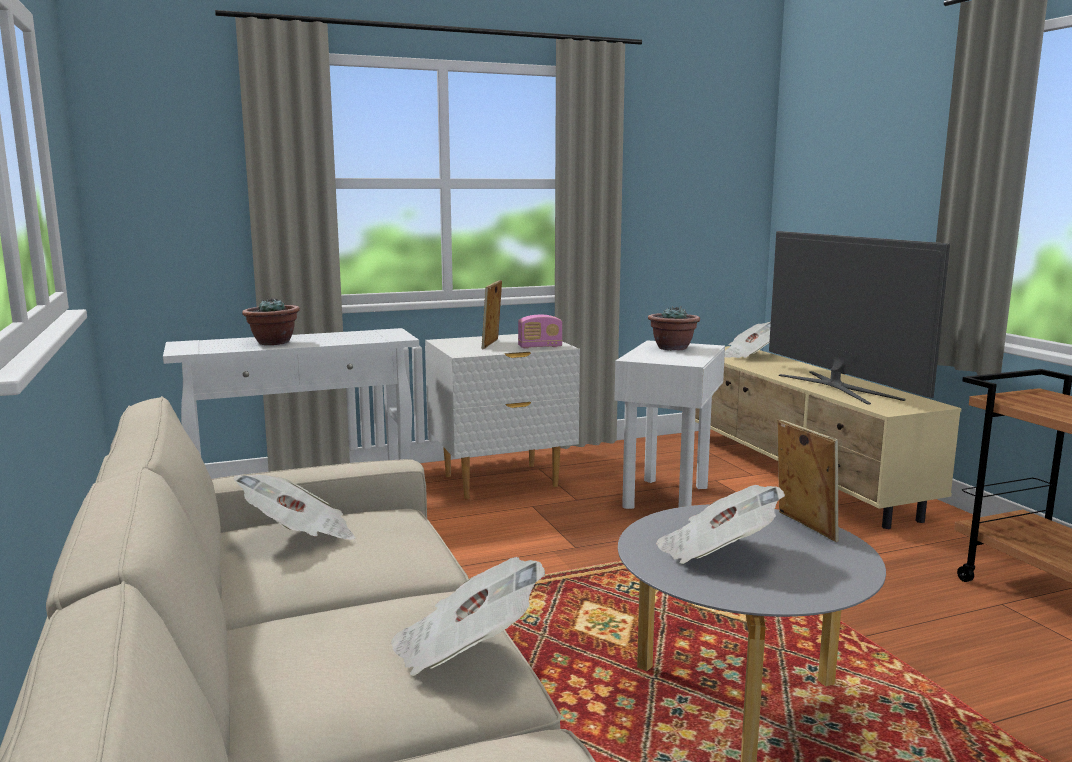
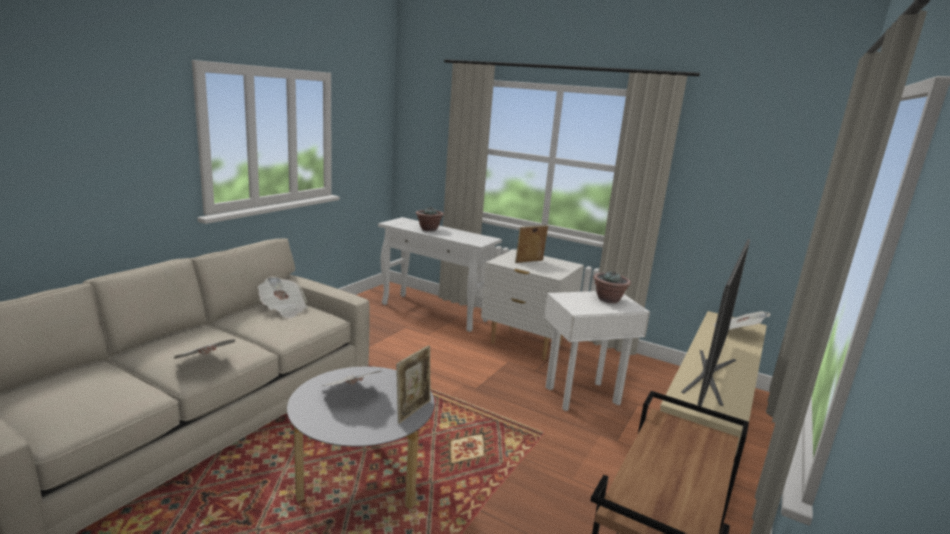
camera: 50 degrees right, 5 degrees up
(540, 347) = (545, 272): radio -> none

